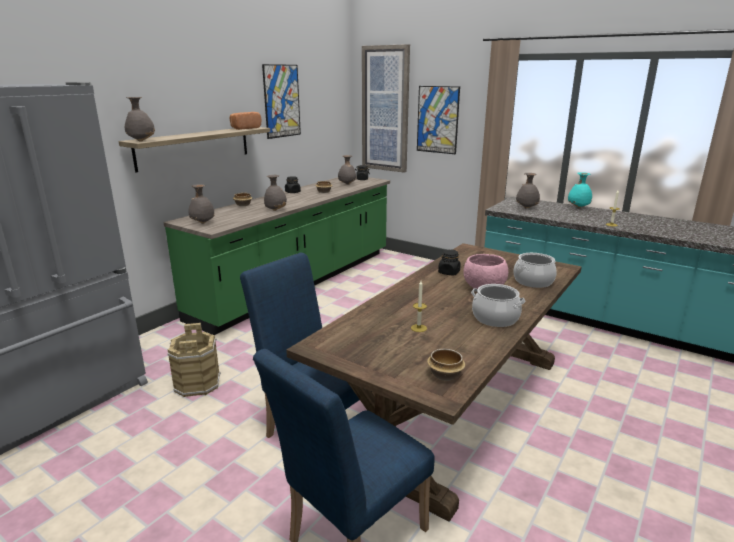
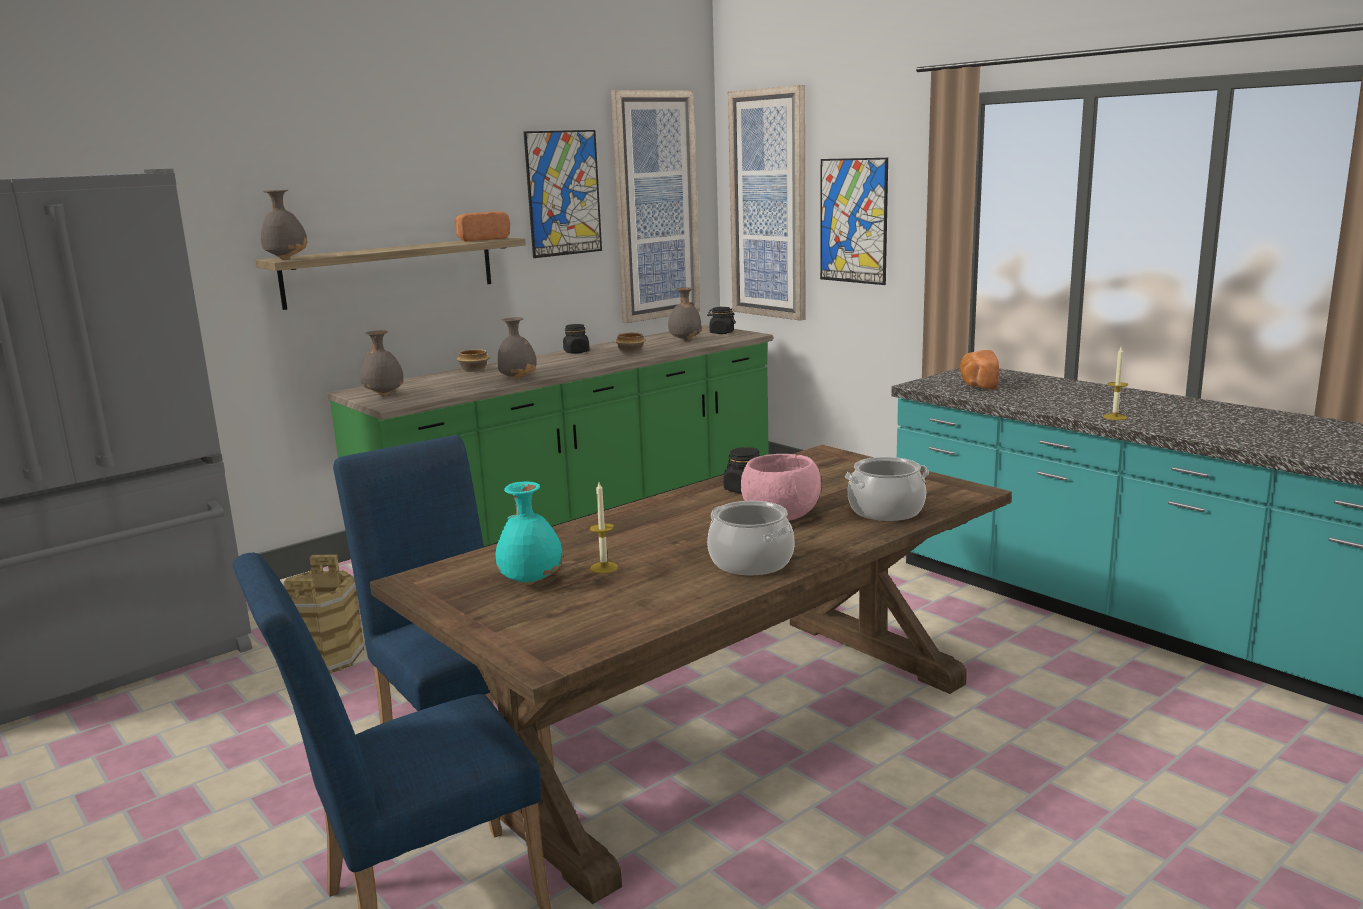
camera: 15 degrees right, 5 degrees down
(325, 109) = (655, 206): none -> picture
(444, 375) = (576, 634): bowl -> none
(526, 207) = (977, 384): grey vase -> bread
(578, 207) = (1085, 386): turquoise vase -> turquoise vase (531, 582)

